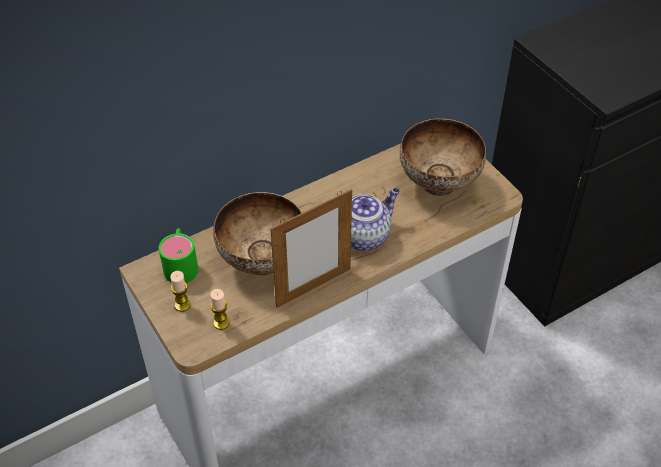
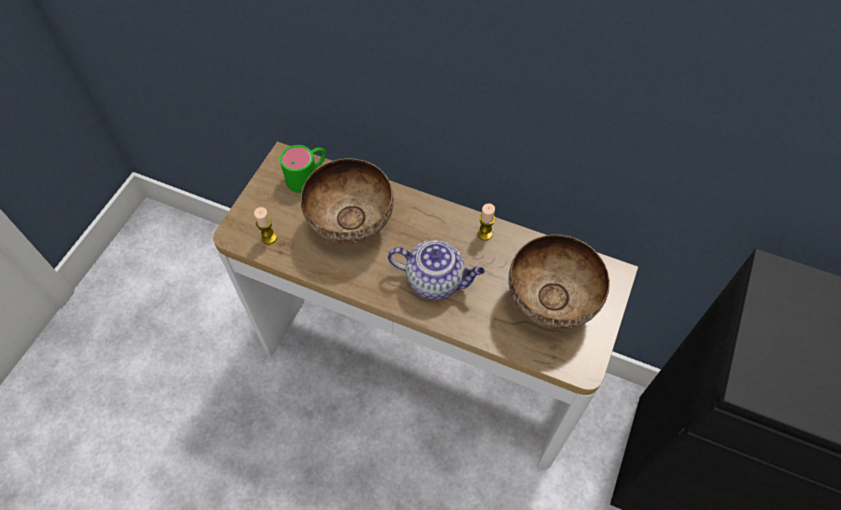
camera: 55 degrees right, 10 degrees up
(182, 305) = (269, 202): candle -> candle (485, 234)
(313, 287) = (350, 278): picture frame -> none

